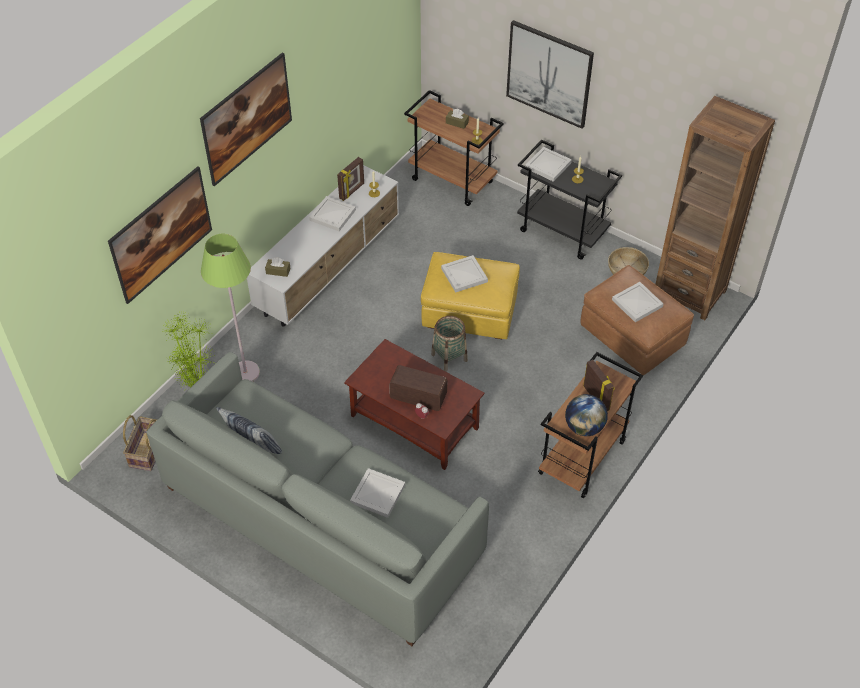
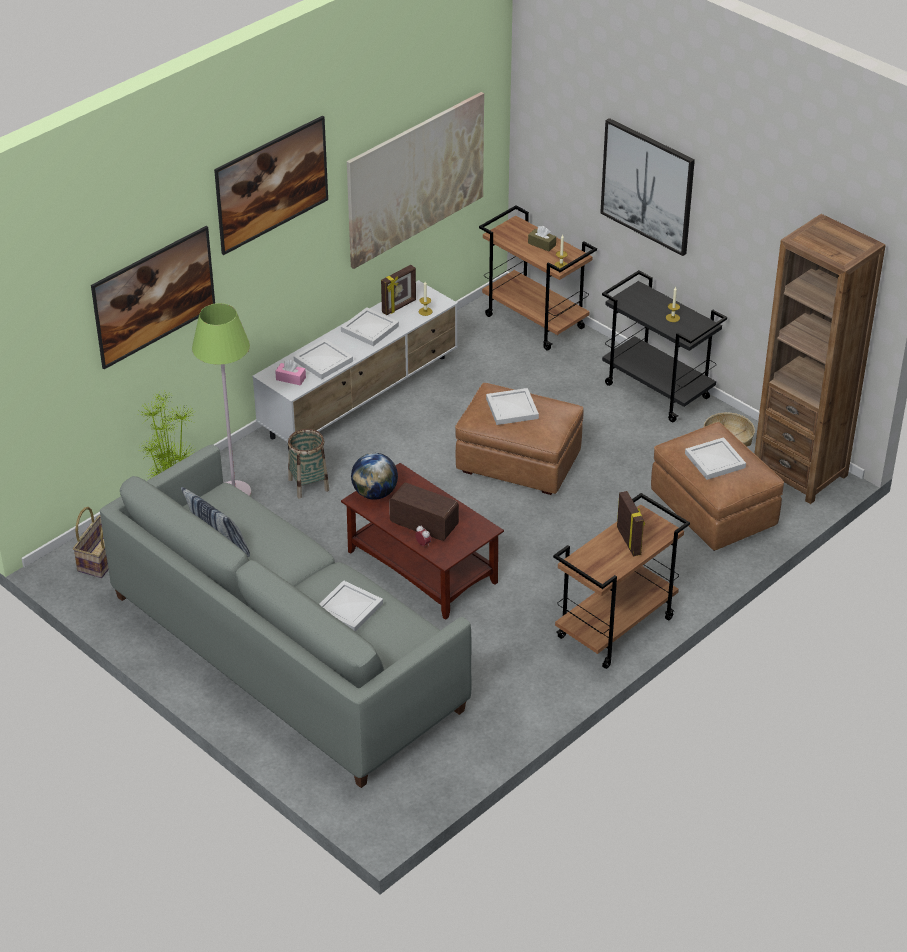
camera: 10 degrees right, 10 degrees down
(278, 271) = (291, 378): brown tissue box -> pink tissue box
(355, 86) = (416, 179): none -> picture
(449, 357) = (481, 506): basket -> basket (308, 484)
(469, 313) = (518, 463): yellow ottoman -> brown ottoman
(547, 165) = (639, 300): white tray -> white tray (322, 361)
(584, 427) = (606, 568): globe -> globe (375, 493)

